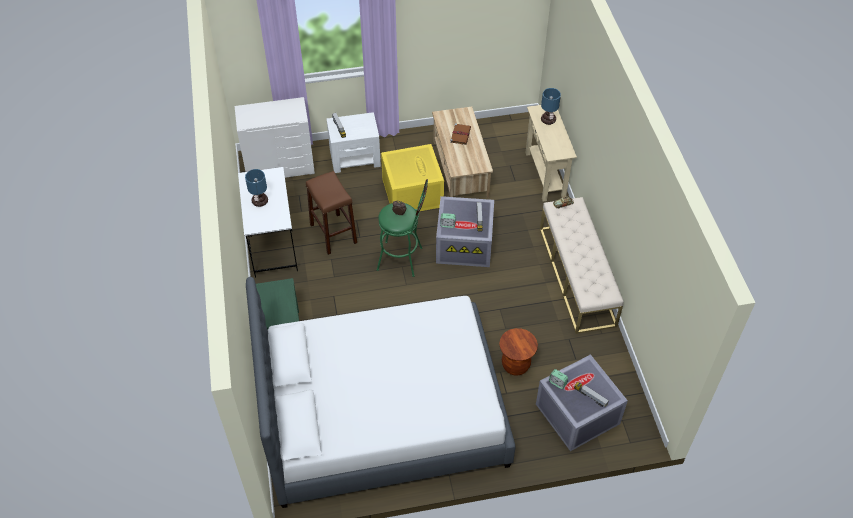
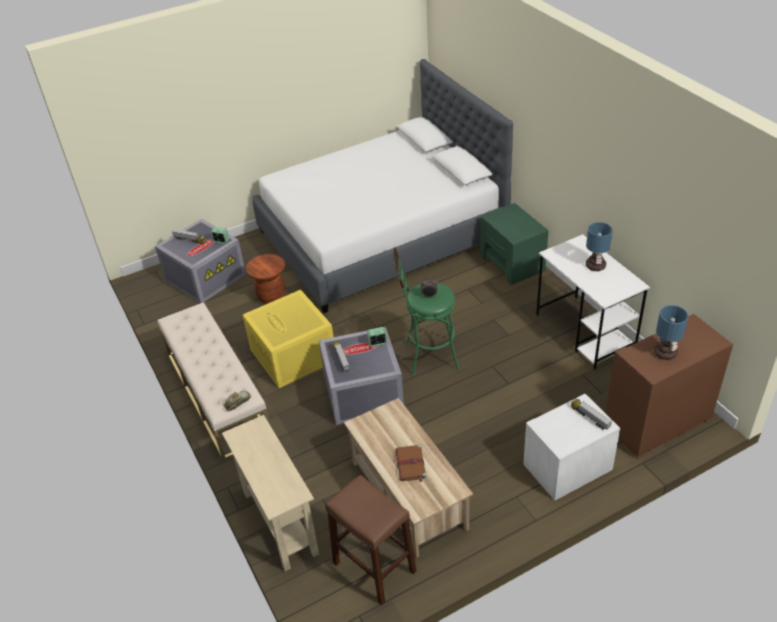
camera: 165 degrees right, 10 degrees down
(280, 166) = (657, 423): white dresser -> brown dresser
(333, 233) = (525, 361): brown stool -> brown stool (374, 567)
(411, 192) = (460, 439): yellow storage box -> yellow storage box (294, 355)
(547, 120) = (274, 482): table lamp -> table lamp (666, 353)

